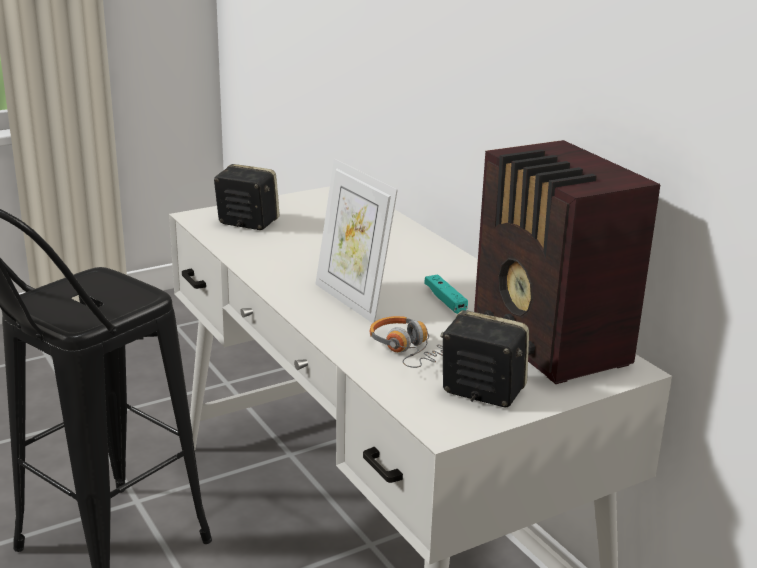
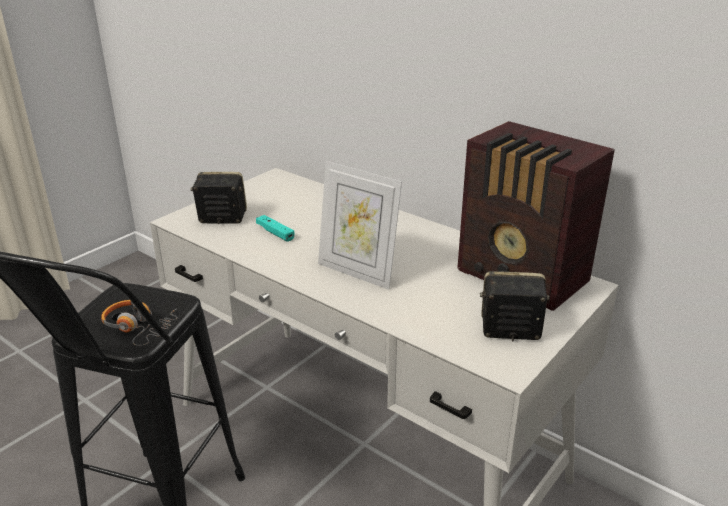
camera: 20 degrees left, 5 degrees up
(410, 350) = (432, 307): headphones -> headphones (138, 327)
(445, 300) = (423, 257): turquoise game controller -> turquoise game controller (275, 233)

